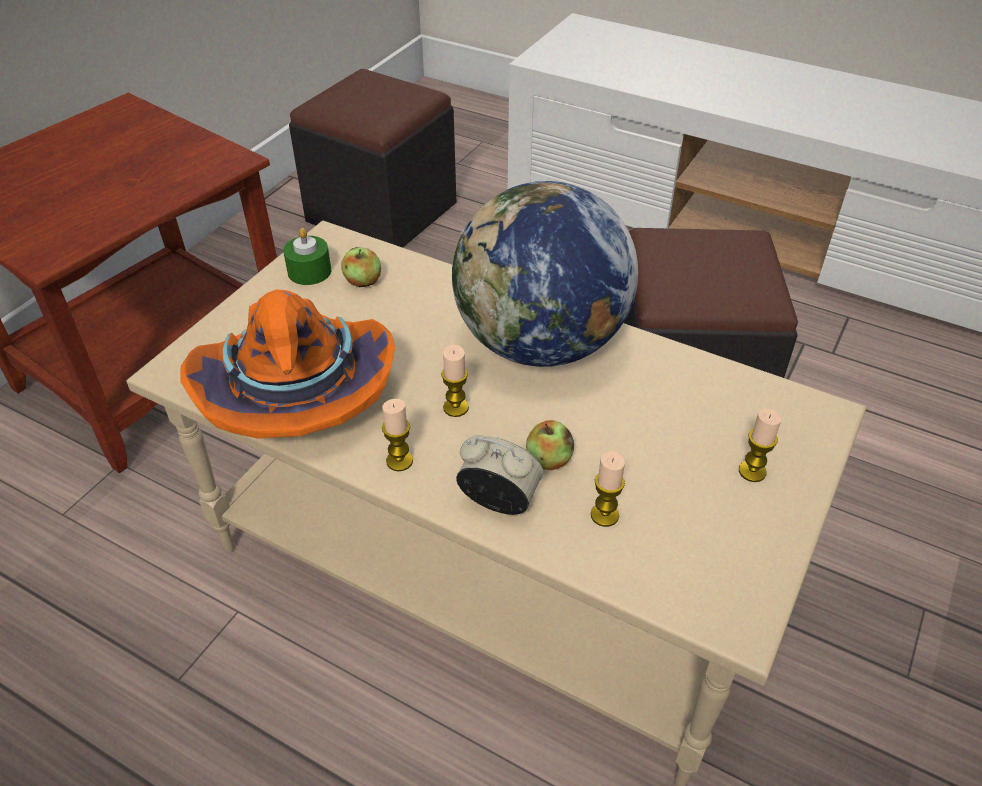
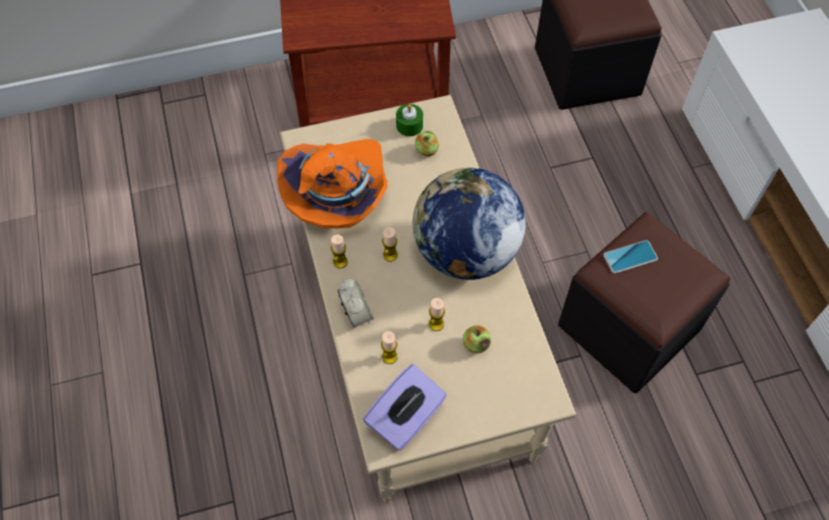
camera: 45 degrees right, 15 degrees up
(548, 460) = (398, 313): apple -> apple (476, 344)
(673, 267) = (630, 257): none -> phone
(721, 567) = (406, 419): none -> purple tissue box
(752, 471) = (475, 394): candle -> candle (436, 324)

